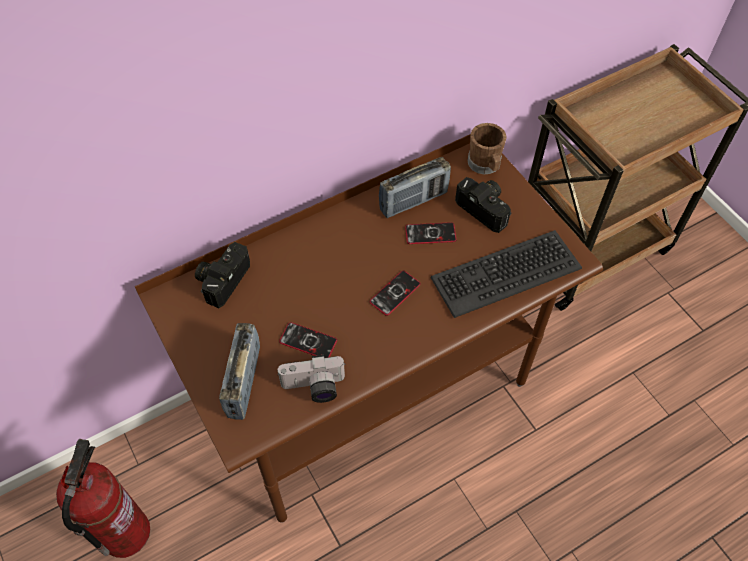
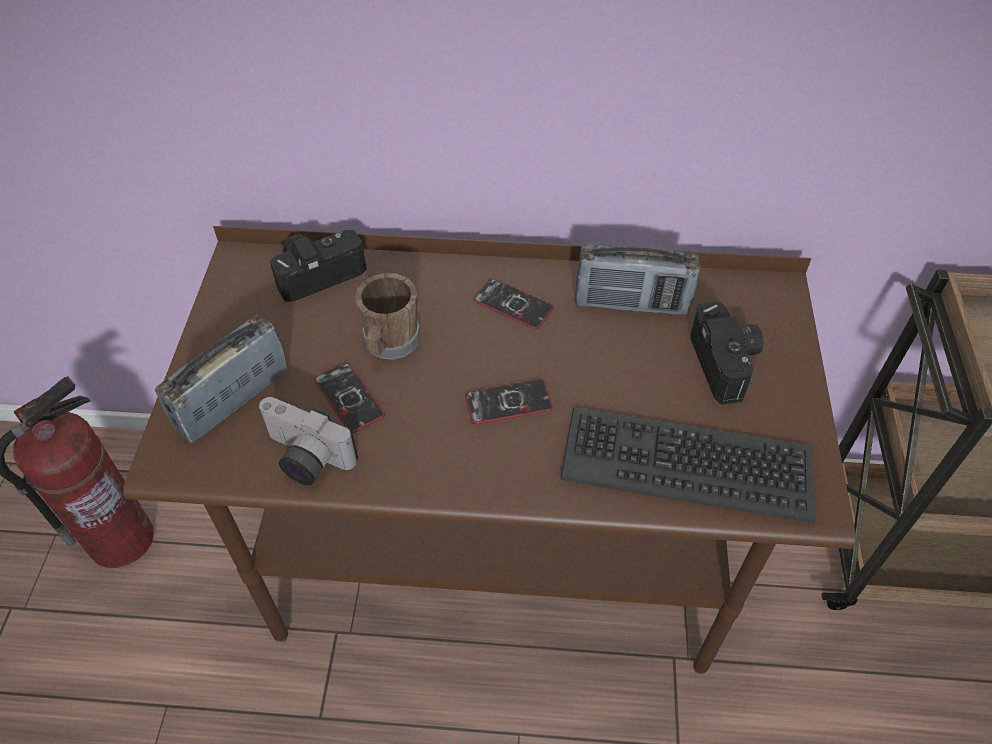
camera: 35 degrees right, 5 degrees down
(430, 234) = (620, 355): phone -> phone (513, 305)
(485, 165) = (772, 309): brown mug -> brown mug (389, 344)

